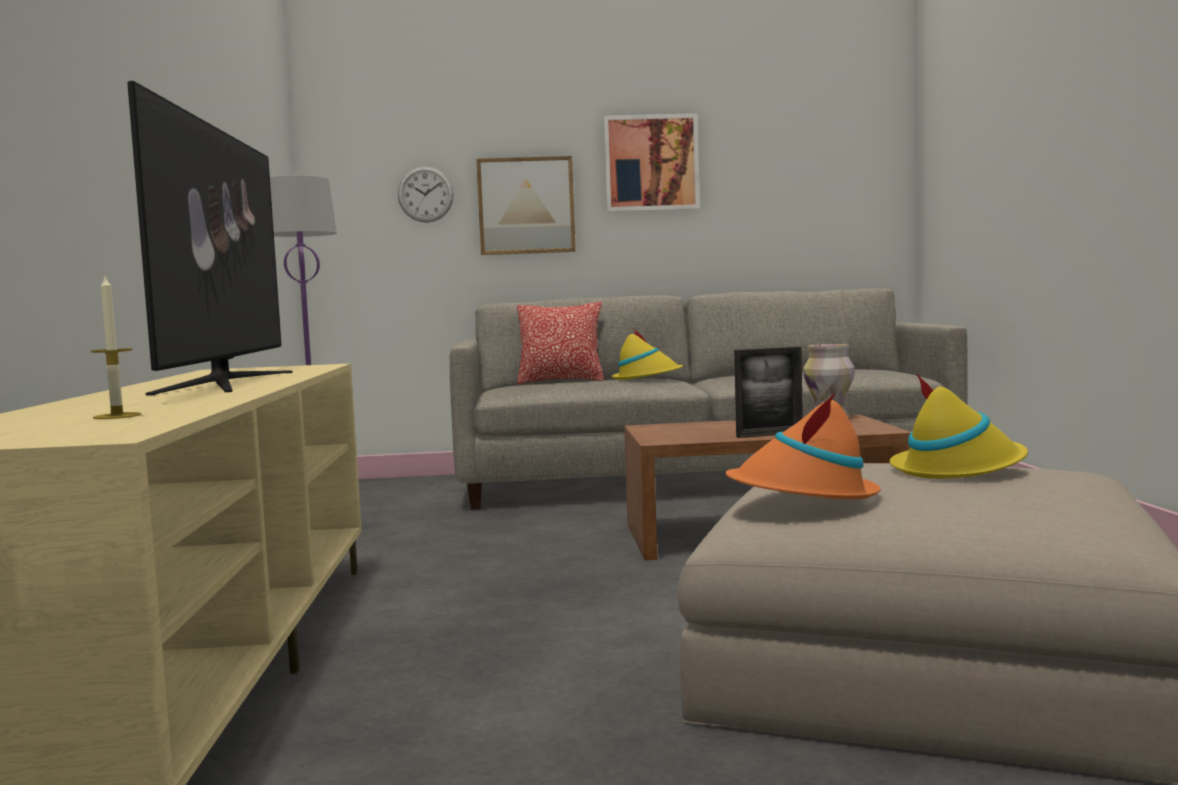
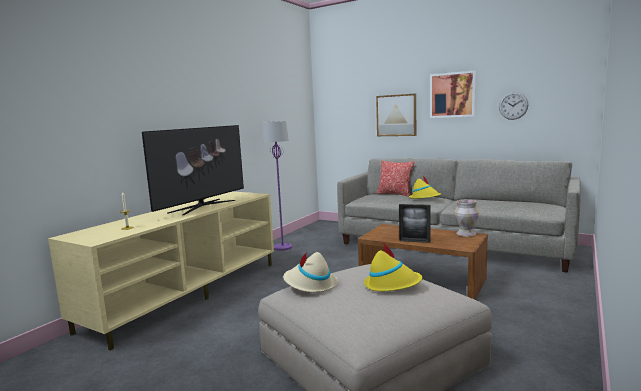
camera: 35 degrees right, 5 degrees up
(425, 194) = (357, 111): wall clock -> wall clock (513, 105)
(803, 495) = (310, 284): orange hat -> beige hat

